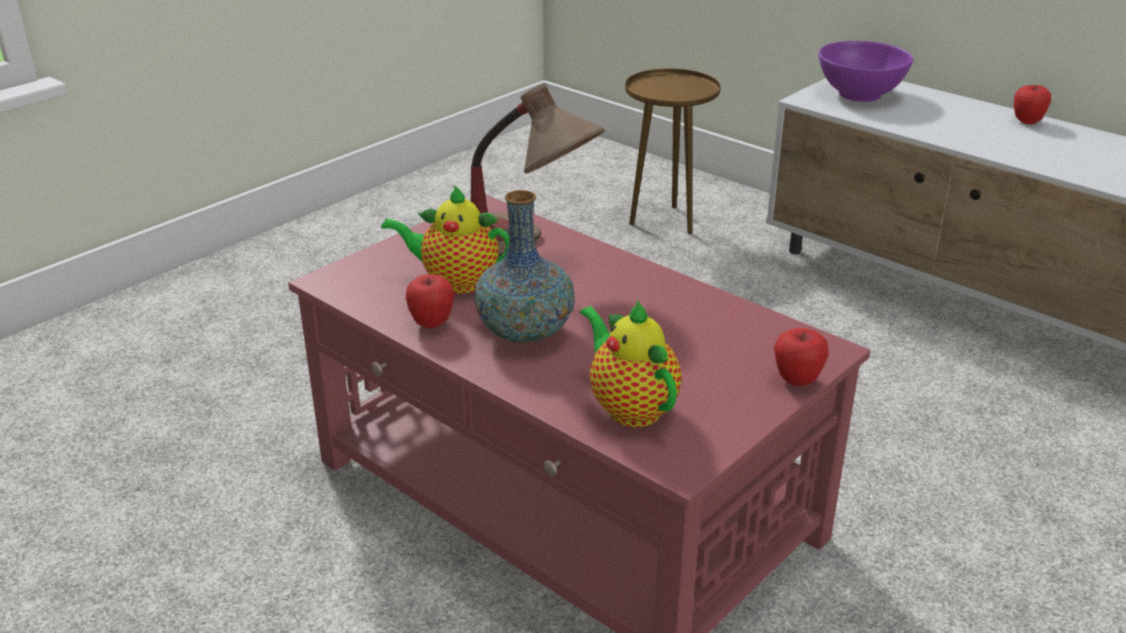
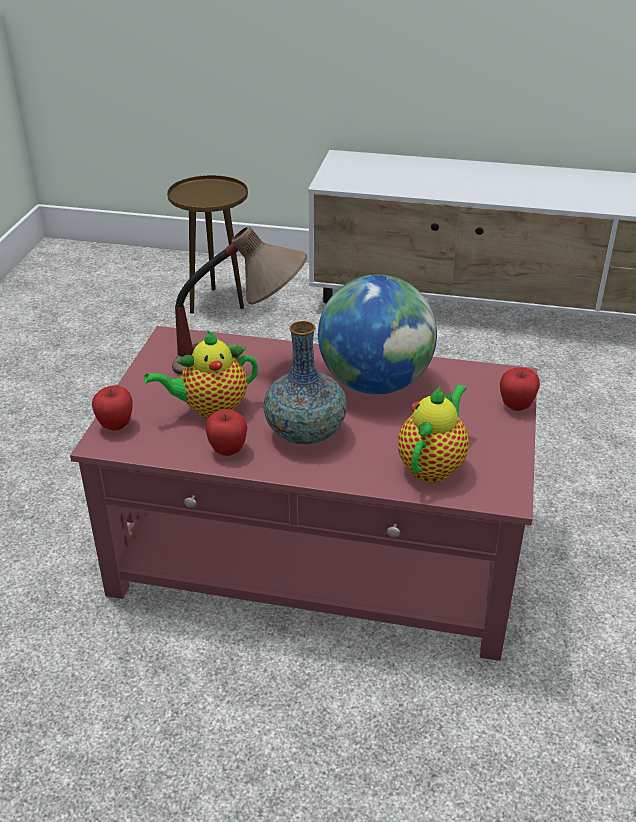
camera: 30 degrees left, 5 degrees up
(630, 407) = (433, 465): teapot -> teapot turned 90 degrees clockwise
(652, 308) = (375, 383): none -> globe
(859, 94) = (359, 171): purple bowl -> none
(1027, 122) = (483, 168): apple -> apple (116, 425)

